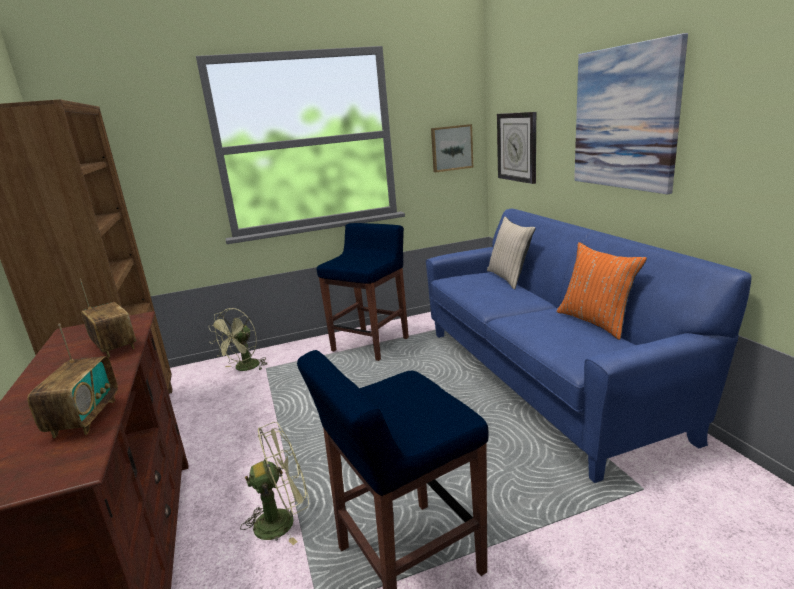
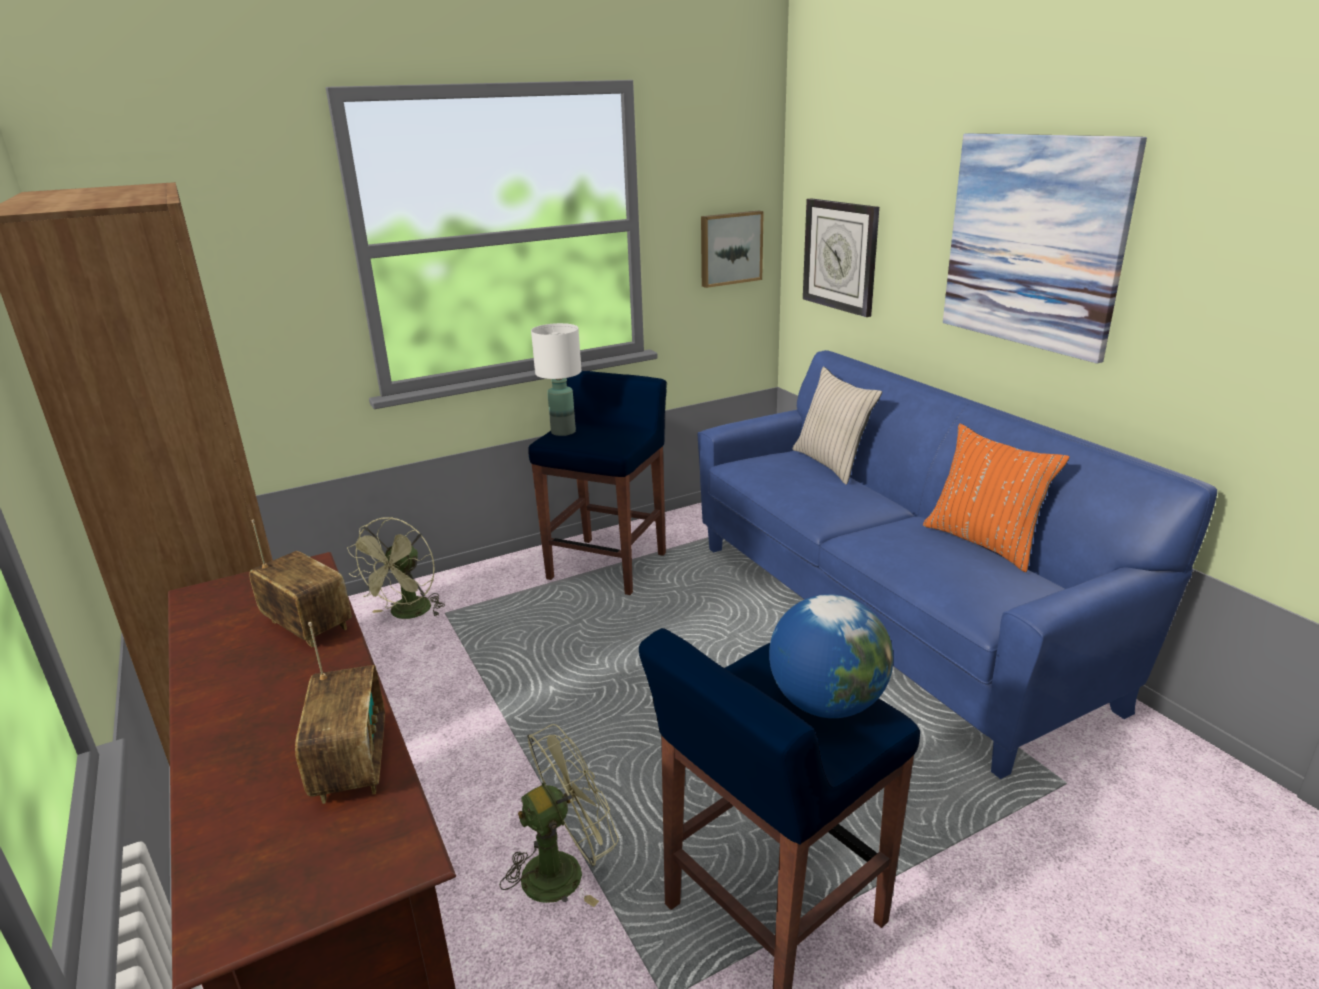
camera: 10 degrees left, 5 degrees up
(339, 258) = (562, 431): none -> white table lamp
(427, 406) = (827, 703): none -> globe

